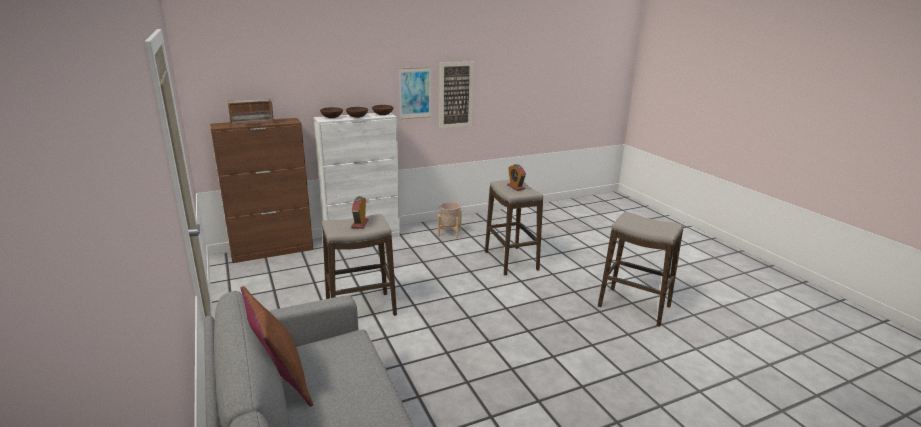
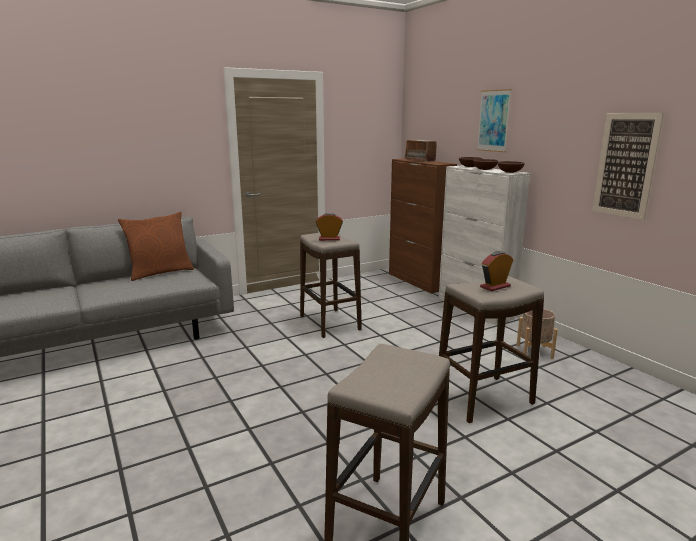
camera: 85 degrees right, 5 degrees down
(415, 93) = (567, 154): picture -> picture (493, 121)

